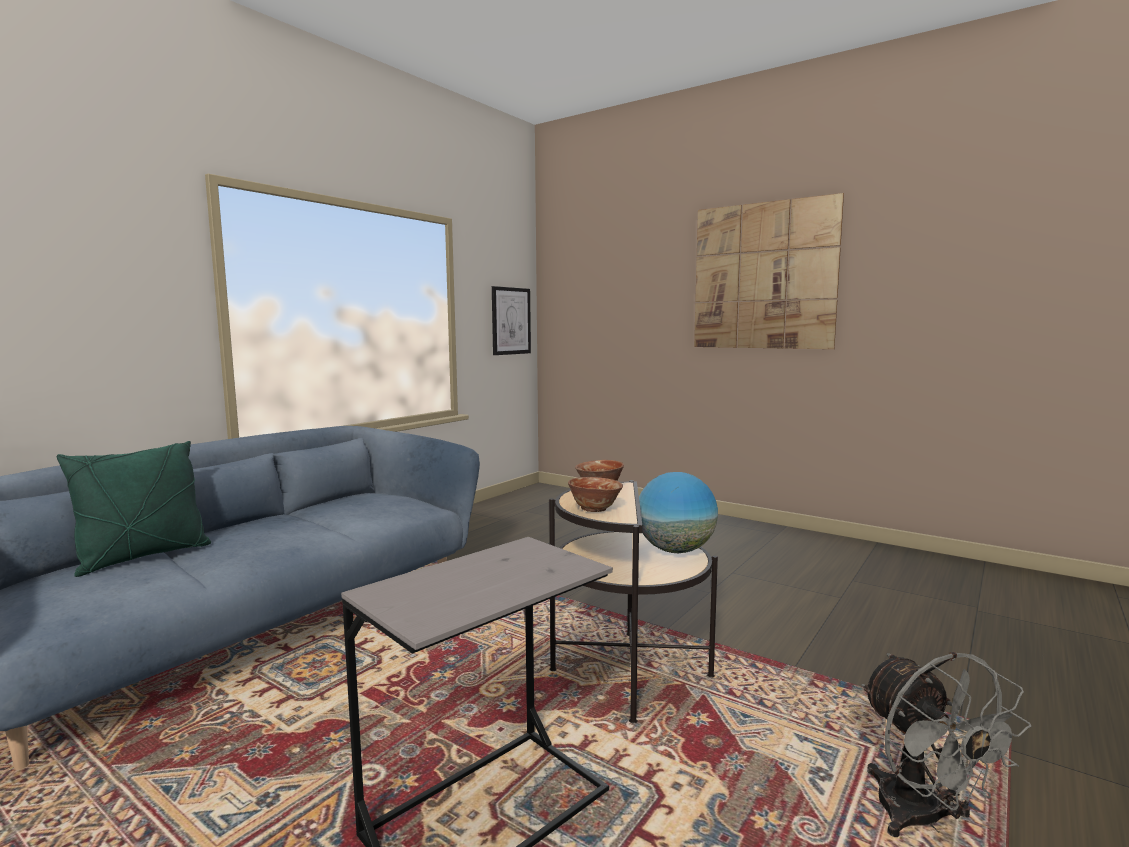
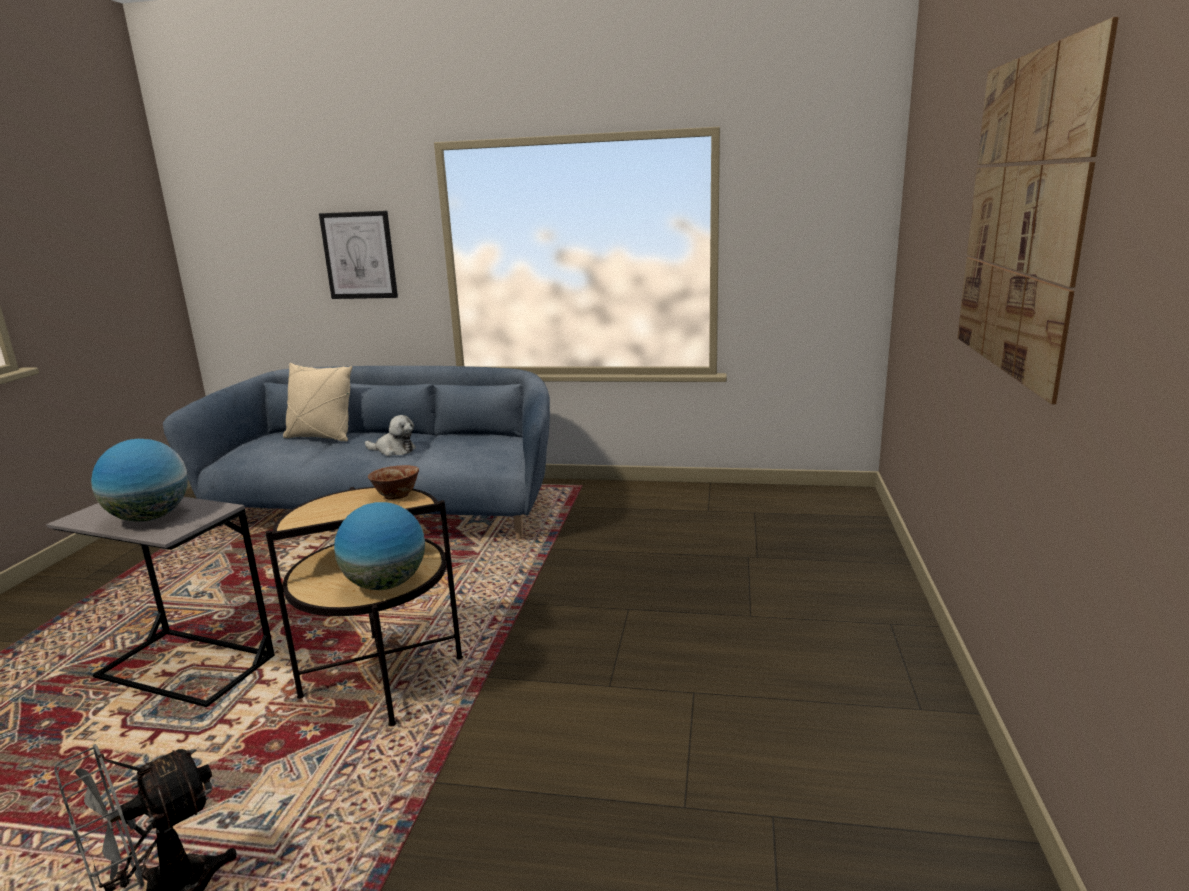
camera: 65 degrees right, 10 degrees up
(143, 557) = (321, 437): green pillow -> beige pillow
(296, 531) = (394, 450): none -> plush toy
(504, 576) = (150, 517): none -> globe
(511, 321) = (830, 256): picture -> picture (359, 255)
(594, 509) = (319, 508): bowl -> none

